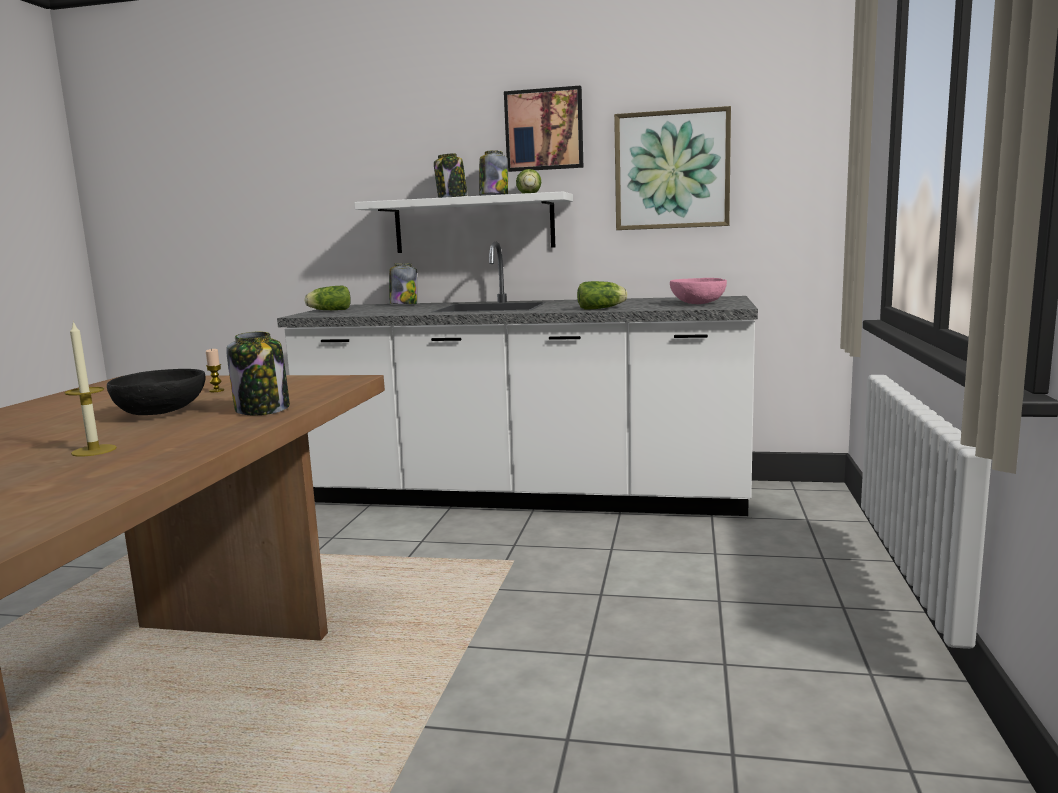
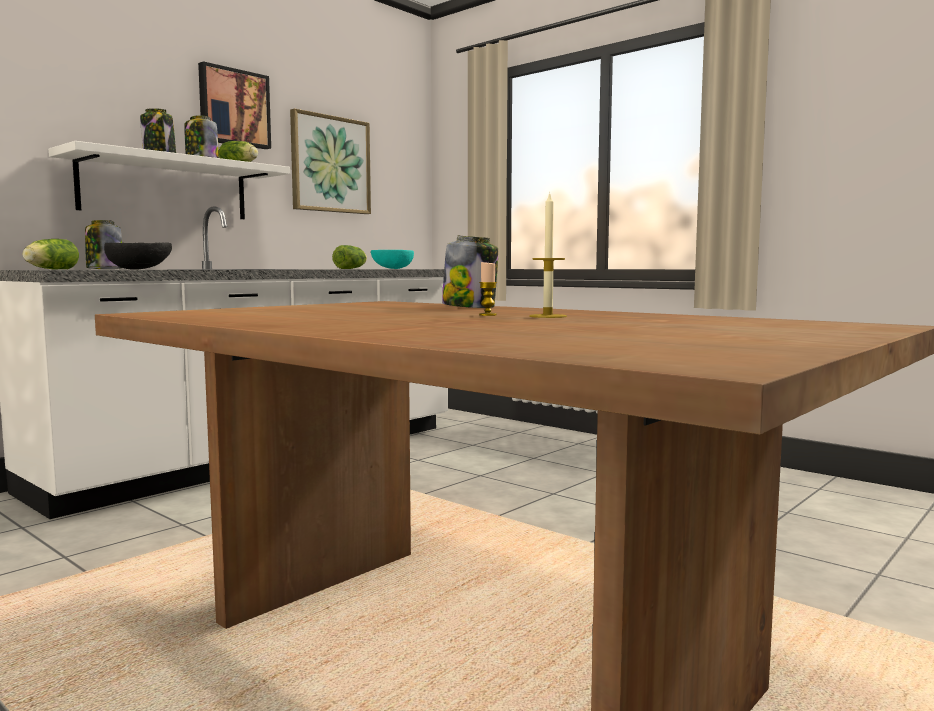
camera: 60 degrees left, 5 degrees down
(162, 413) = (417, 312): black bowl -> black bowl (140, 269)
(216, 391) = (334, 308): candle -> candle (487, 315)
(697, 303) = (392, 268): pink bowl -> turquoise bowl

